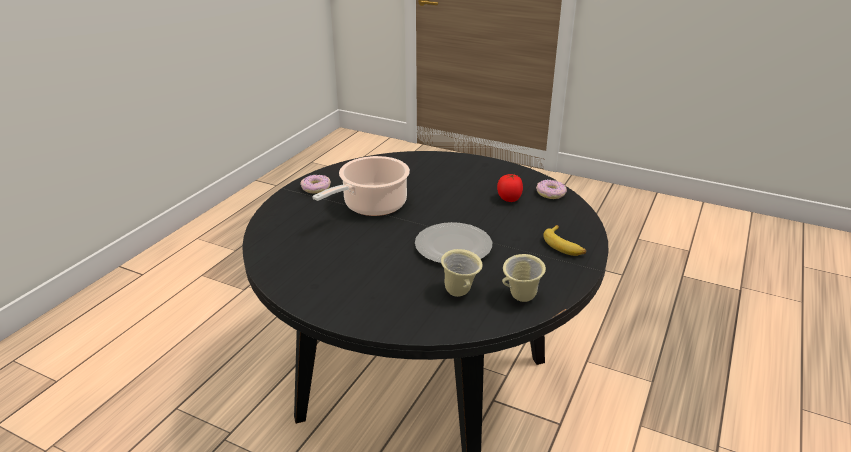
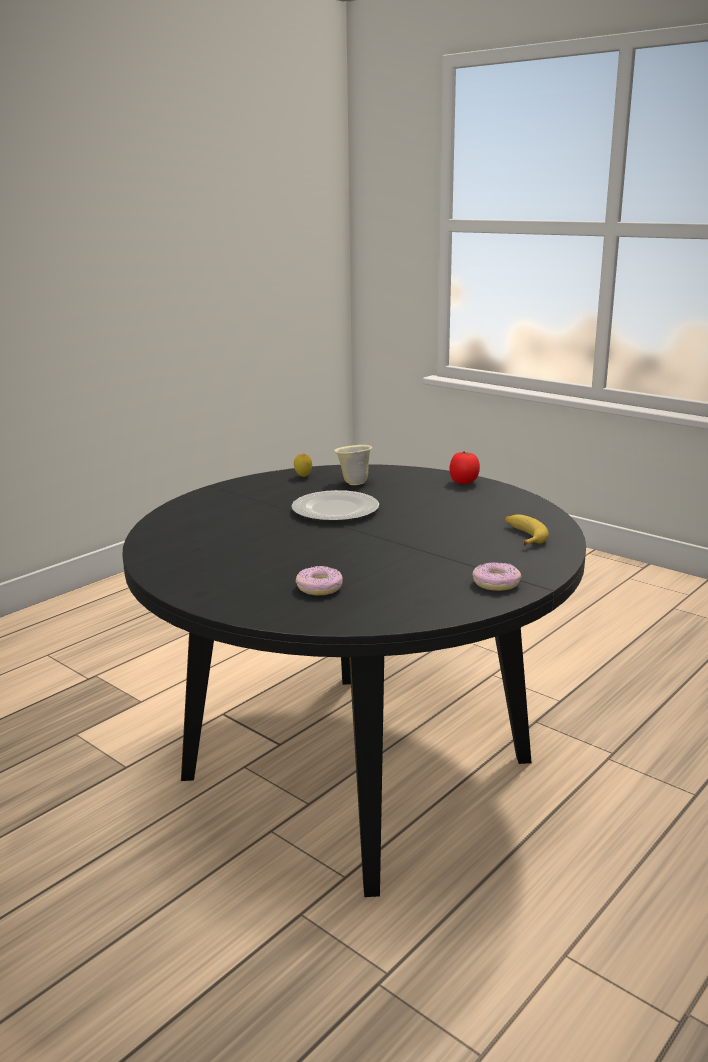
camera: 165 degrees left, 10 degrees down
(372, 206) = (414, 553): cooking pot -> none
(509, 199) = (222, 544): tomato -> tomato (464, 483)
(521, 299) = (303, 477): beige mug -> lemon
(551, 193) = (158, 545): donut -> donut (319, 588)
(564, 246) = (217, 501): banana -> banana (523, 536)

